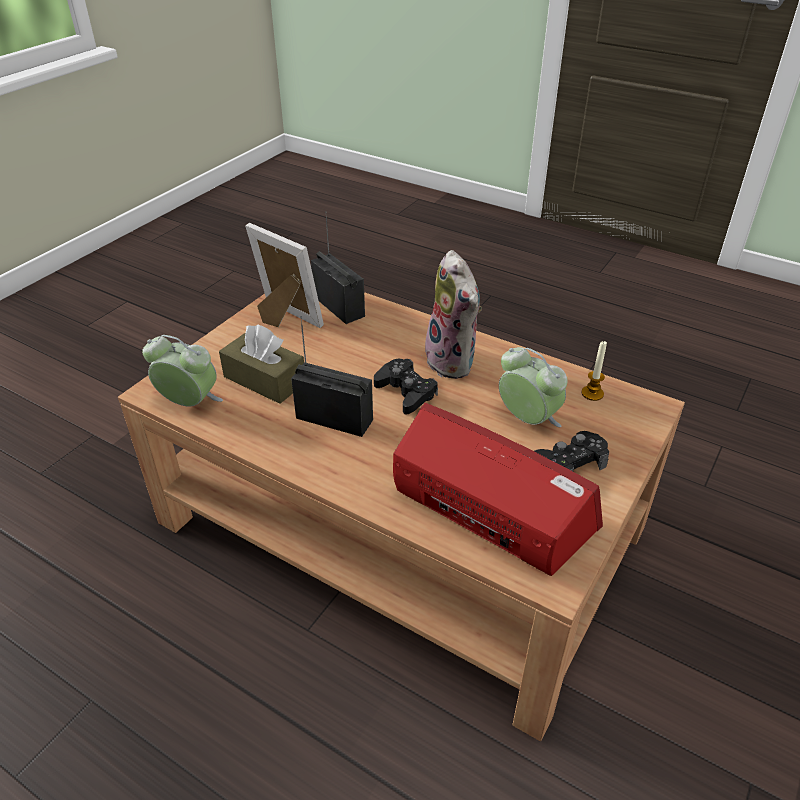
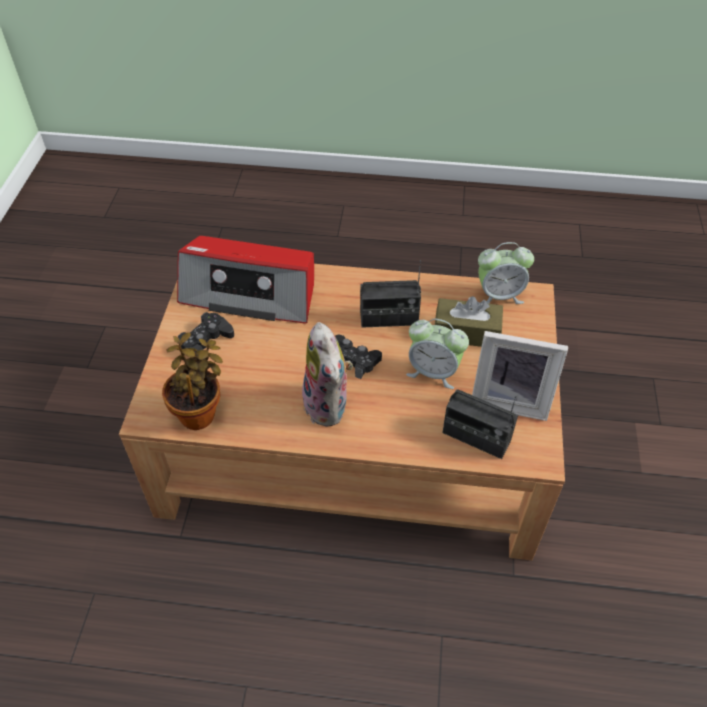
camera: 155 degrees right, 10 degrees up
(454, 362) = (329, 405): plush toy -> plush toy turned 150 degrees counterclockwise
(527, 419) = (247, 367): alarm clock -> alarm clock (433, 372)
(592, 393) = (200, 413): candle -> potted plant

